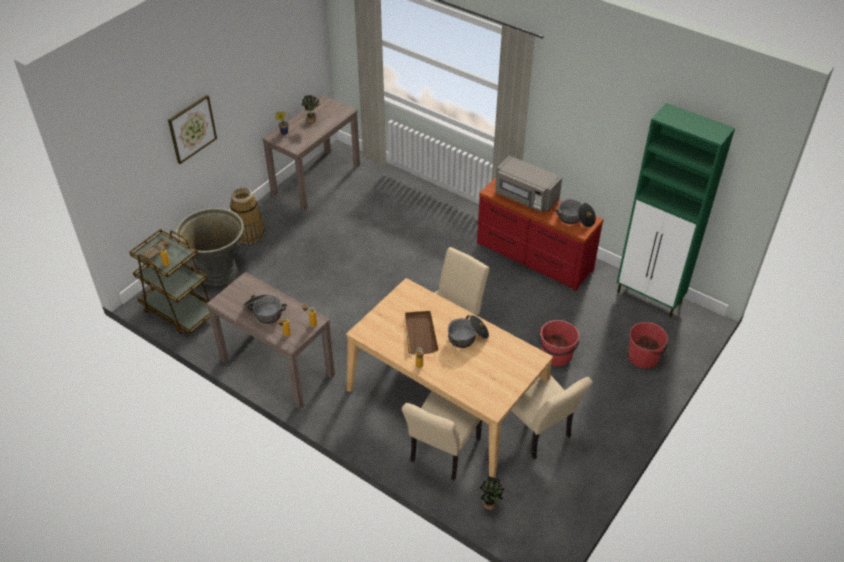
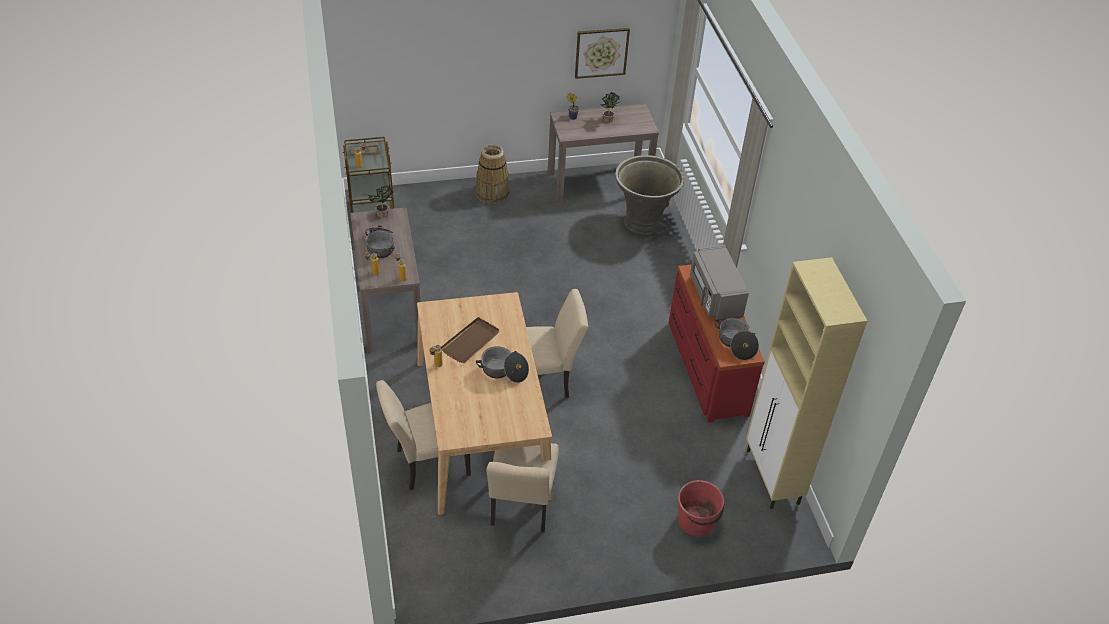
camera: 40 degrees right, 0 degrees up
(192, 129) = (464, 64): picture -> picture (601, 52)
(219, 272) = (434, 209): grey planter -> grey planter (643, 222)
(490, 505) = (412, 530): potted plant -> potted plant (382, 215)
(556, 355) = (618, 461): red bucket -> none
(650, 297) = (772, 478): green cabinet -> beige cabinet

